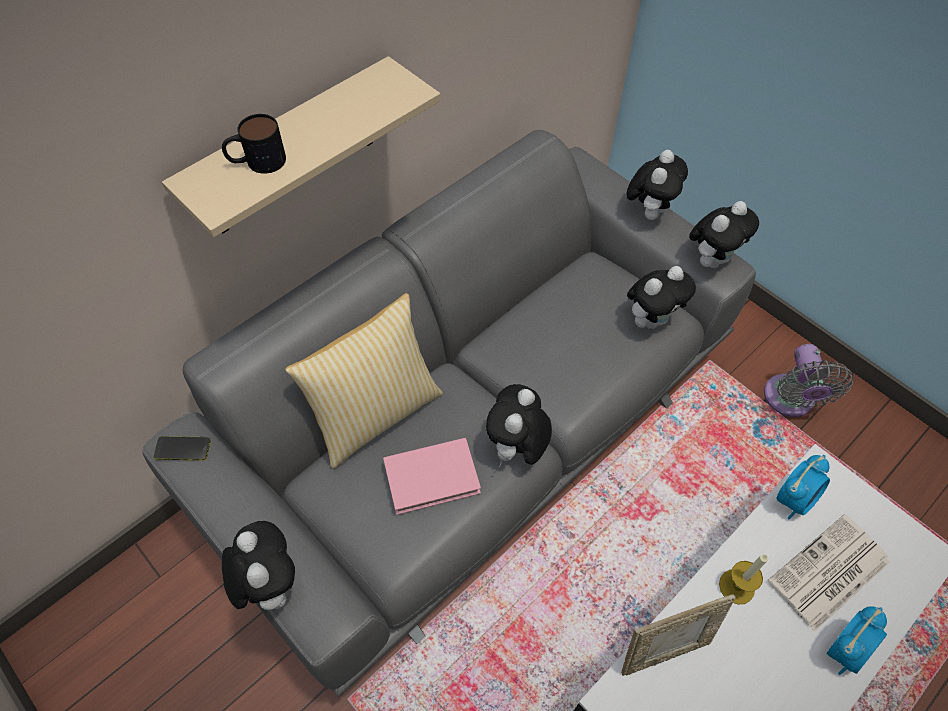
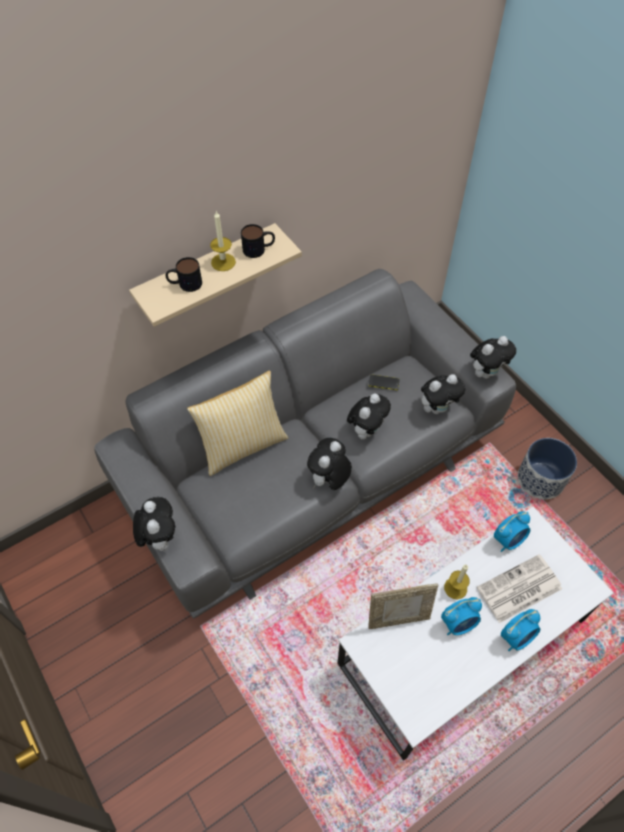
camera: 10 degrees right, 0 degrees up
(182, 449) = (119, 449): phone -> phone (384, 382)
(316, 122) = (223, 262): none -> candle
(371, 96) = (259, 249): none -> mug
(431, 477) = (270, 490): pink book -> none
(649, 211) = (451, 333): plush toy -> plush toy (366, 430)
(754, 642) = (458, 623): none -> alarm clock
(789, 401) = (540, 479): grey fan -> planter

